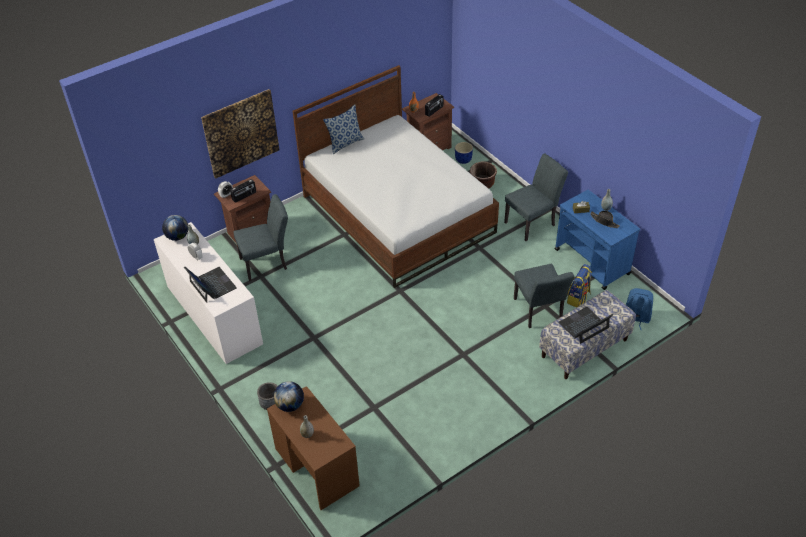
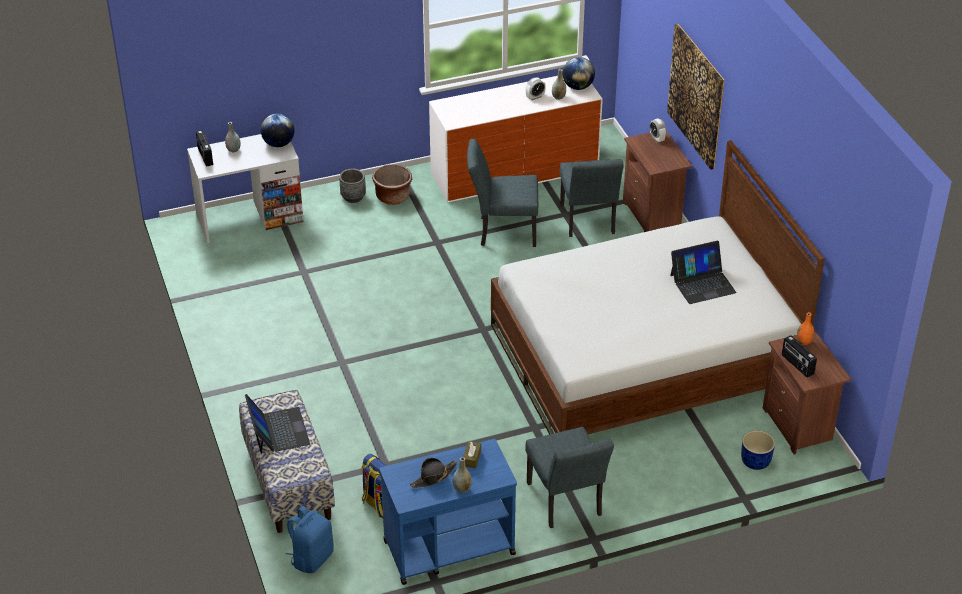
camera: 105 degrees right, 5 degrees down
(212, 285) = (481, 103): laptop -> laptop (702, 283)
(244, 196) = (648, 152): radio -> radio (205, 156)
(316, 467) = (249, 217): brown desk -> white desk
(345, 143) = (736, 255): pillow -> none
(482, 184) = (683, 469): brown planter -> brown planter (393, 197)
(539, 312) = (376, 455): grey chair -> grey chair (502, 231)

